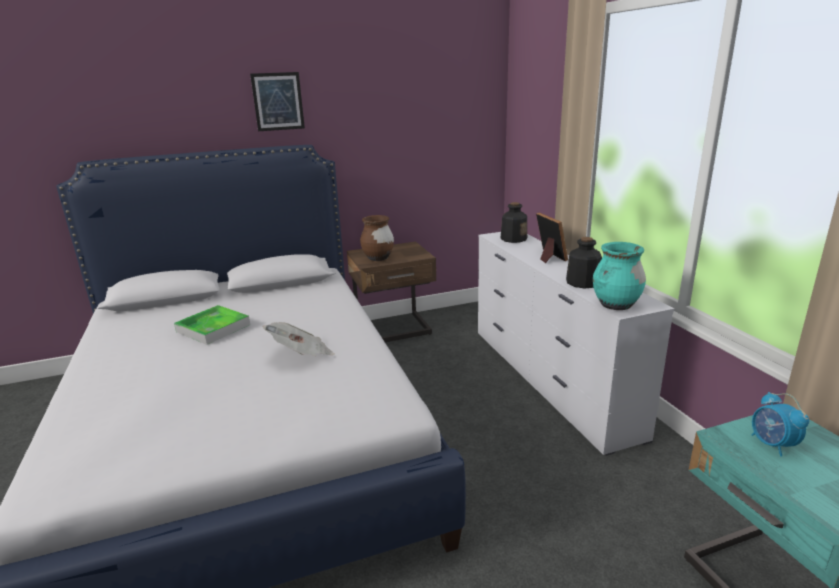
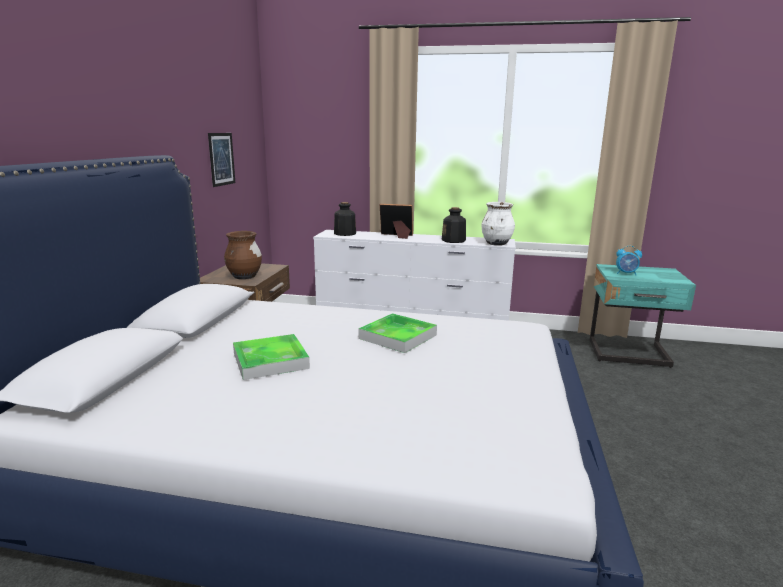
camera: 60 degrees left, 5 degrees down
(278, 101) = (124, 100): picture -> picture (221, 159)
(302, 355) = (398, 337): newspaper -> tray
(616, 305) = (496, 244): turquoise vase -> white vase

